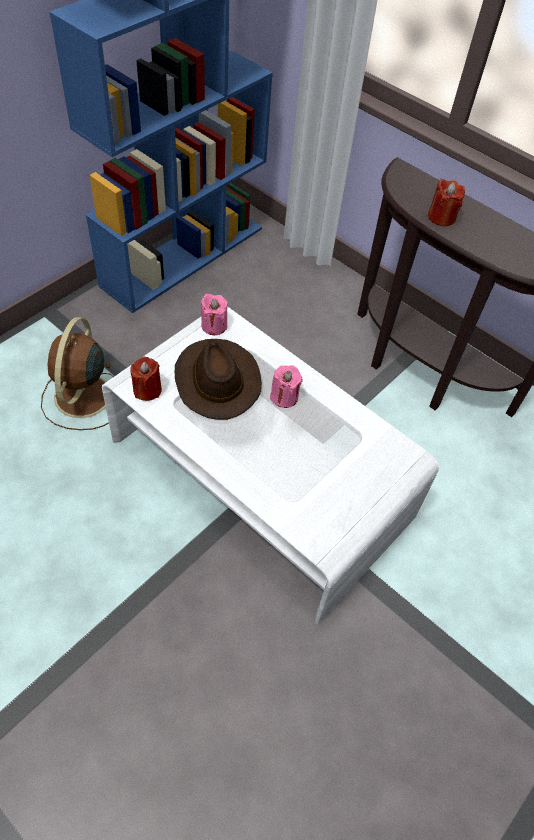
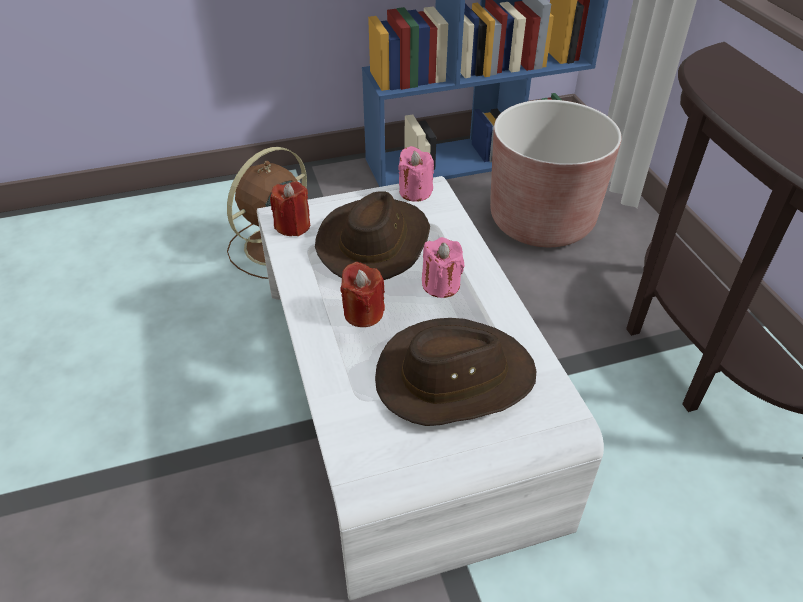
camera: 35 degrees right, 10 degrees down
(269, 298) = (541, 221): none -> brown planter
(336, 461) = (454, 377): none -> brown hat
(441, 217) = (743, 106): red candle -> red candle (363, 313)

